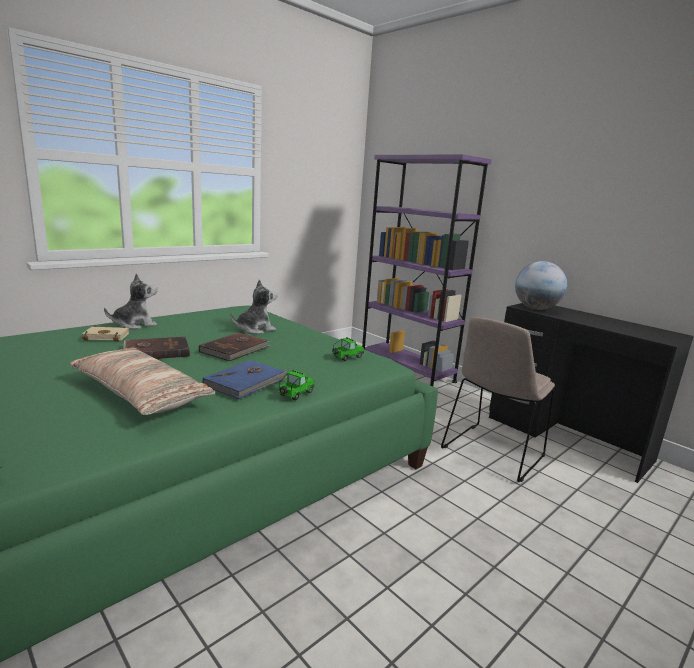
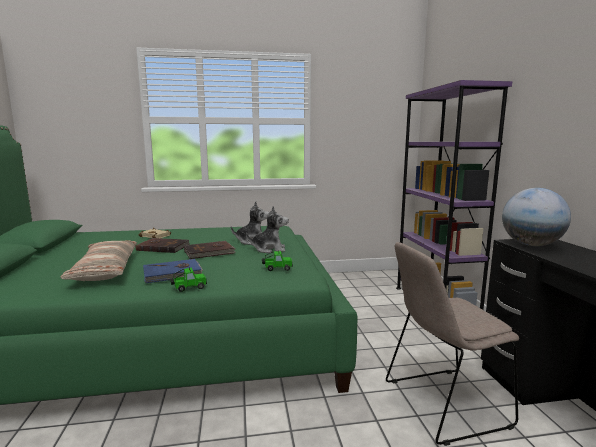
camera: 35 degrees right, 5 degrees down
(135, 325) = (184, 231): plush toy -> plush toy (269, 249)

